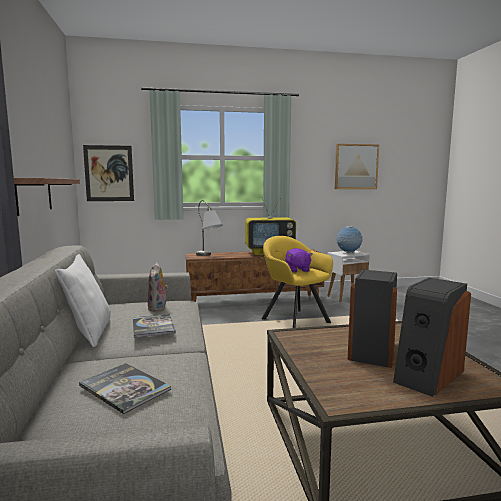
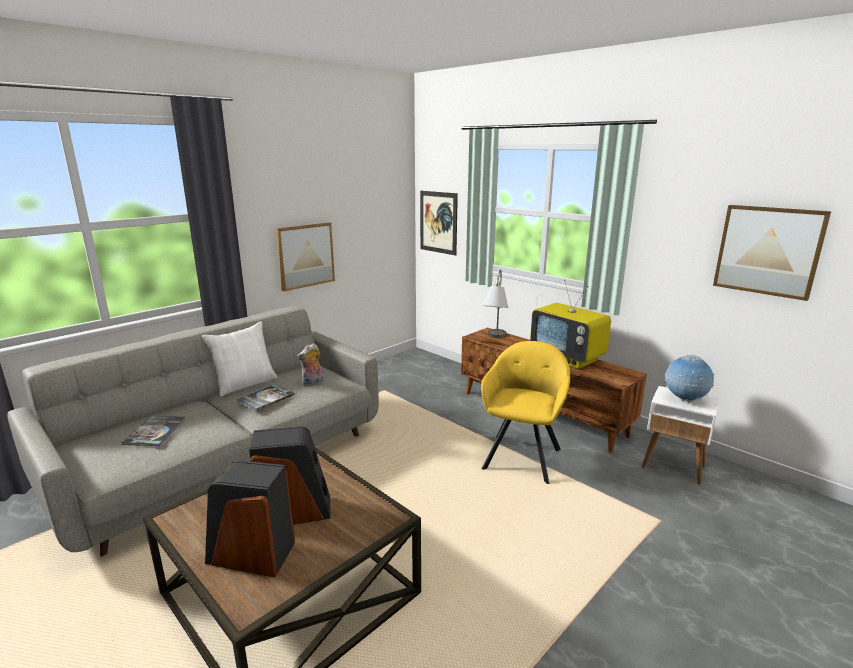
camera: 55 degrees right, 10 degrees up
(34, 195) = (305, 255): shelf -> picture
(297, 270) = (523, 396): purple plush toy -> none

